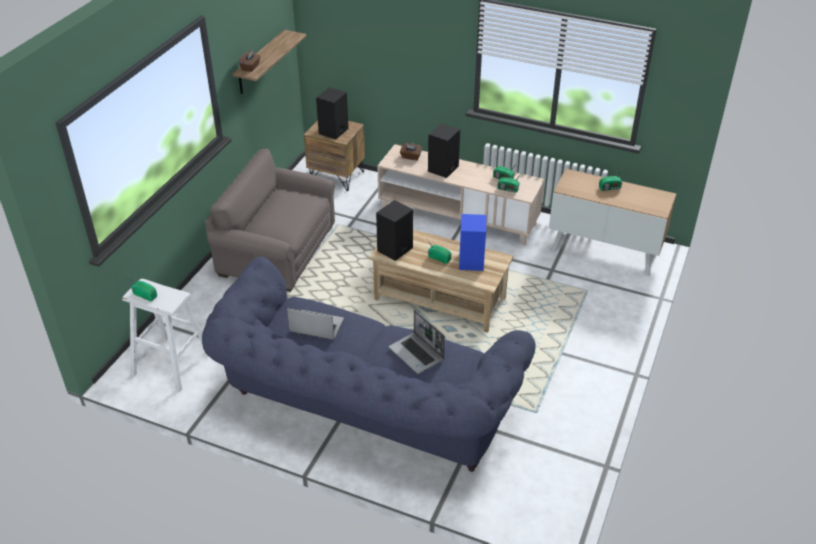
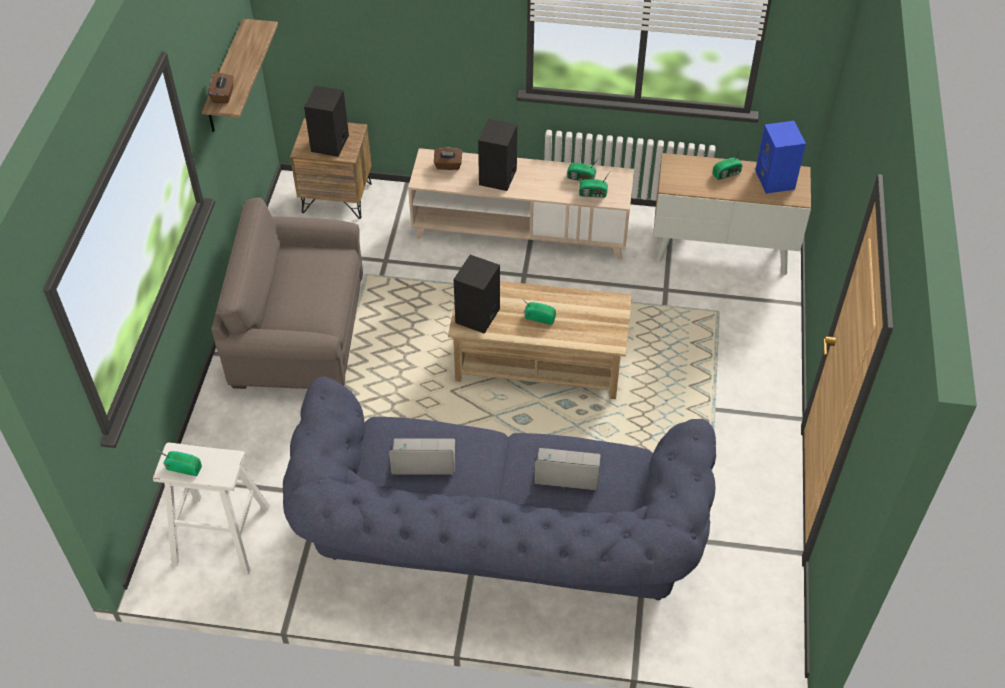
camera: 15 degrees left, 10 degrees up
(417, 354) = (566, 471): laptop -> laptop turned 150 degrees clockwise
(472, 262) = (583, 315): blue speaker -> blue speaker (776, 180)

